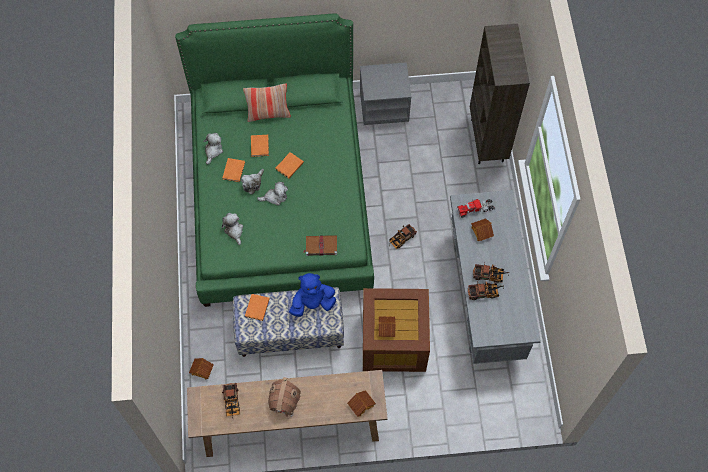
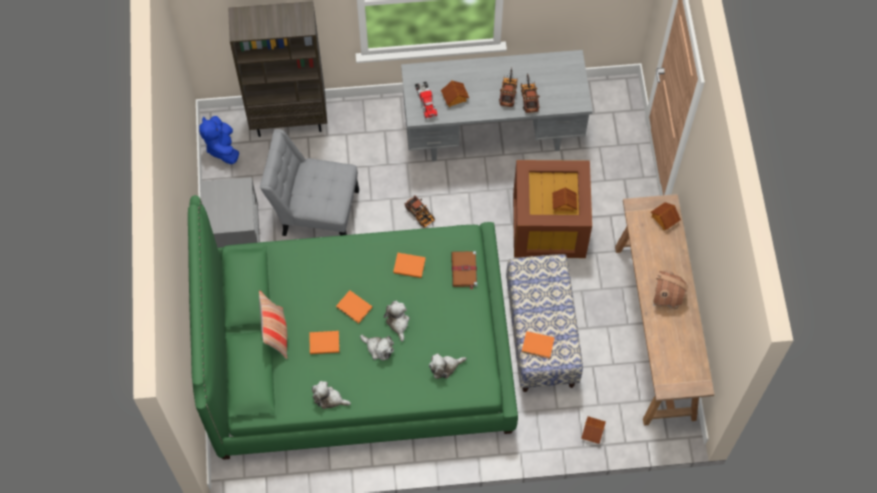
camera: 90 degrees left, 0 degrees up
(232, 403) = (672, 349): toy truck -> none
(234, 170) = (358, 371): orange book -> orange book (408, 265)
(312, 303) = (531, 285): blue plush toy -> blue plush toy (222, 147)
(403, 162) = (315, 211): none -> grey chair

